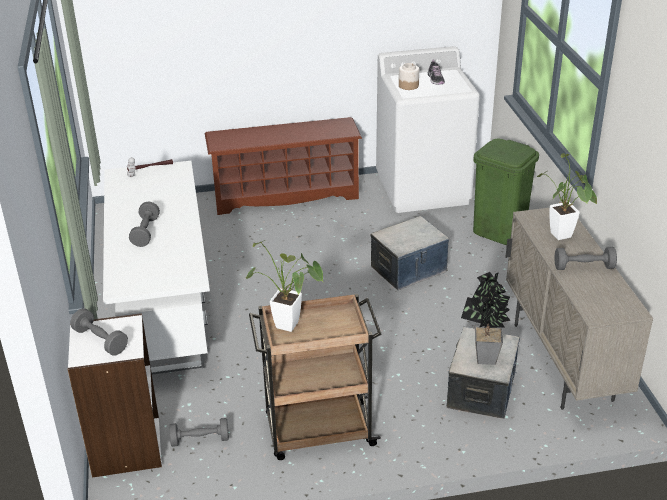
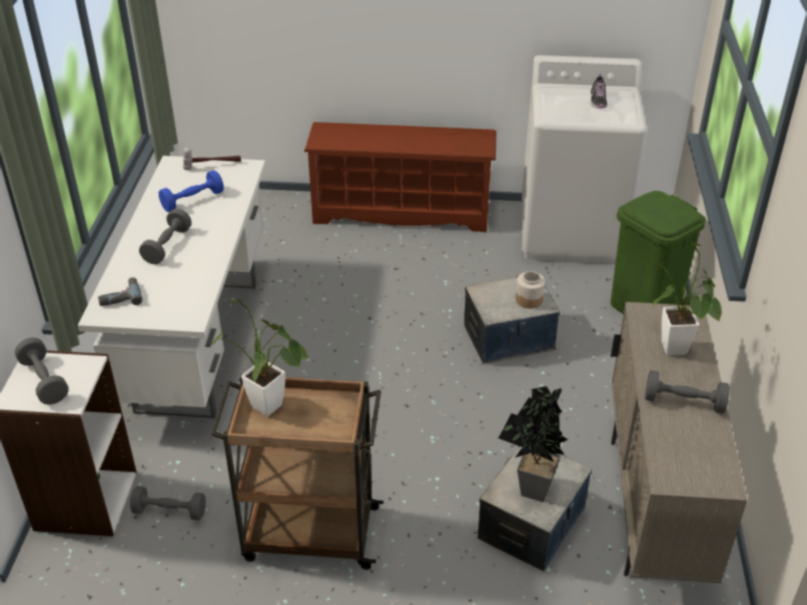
camera: 15 degrees right, 5 degrees up
(127, 273) = (120, 297): none -> power drill
(148, 197) = (193, 201): none -> blue dumbbell
(408, 85) = (559, 104): jar -> jar (529, 300)

